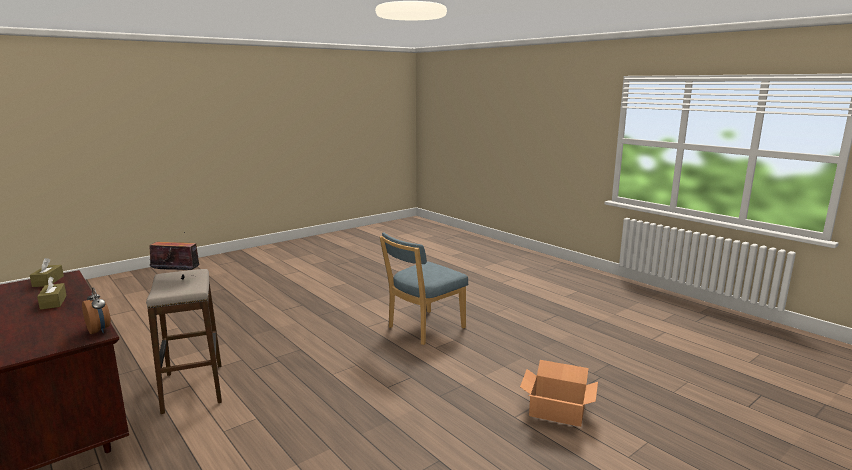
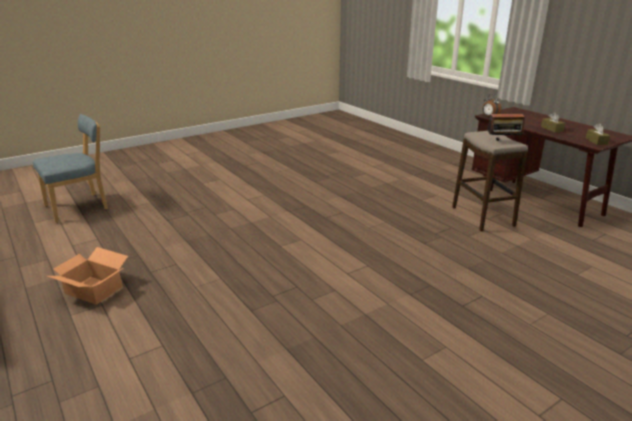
camera: 175 degrees left, 10 degrees up
(423, 328) = (308, 260): blue chair -> blue chair (80, 207)
(556, 410) = (237, 197): cardboard box -> cardboard box (93, 290)

